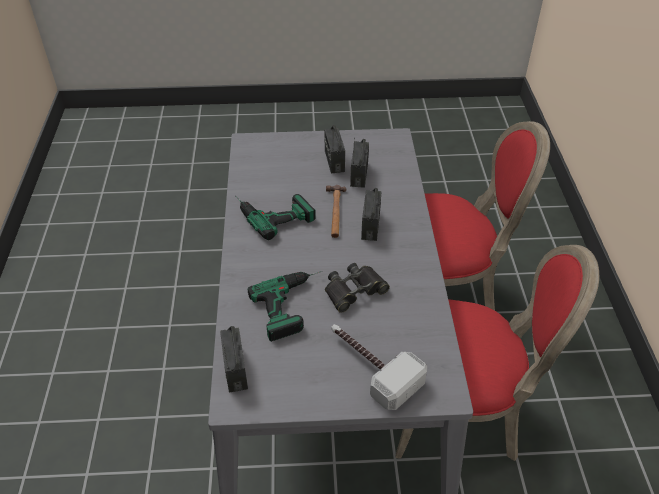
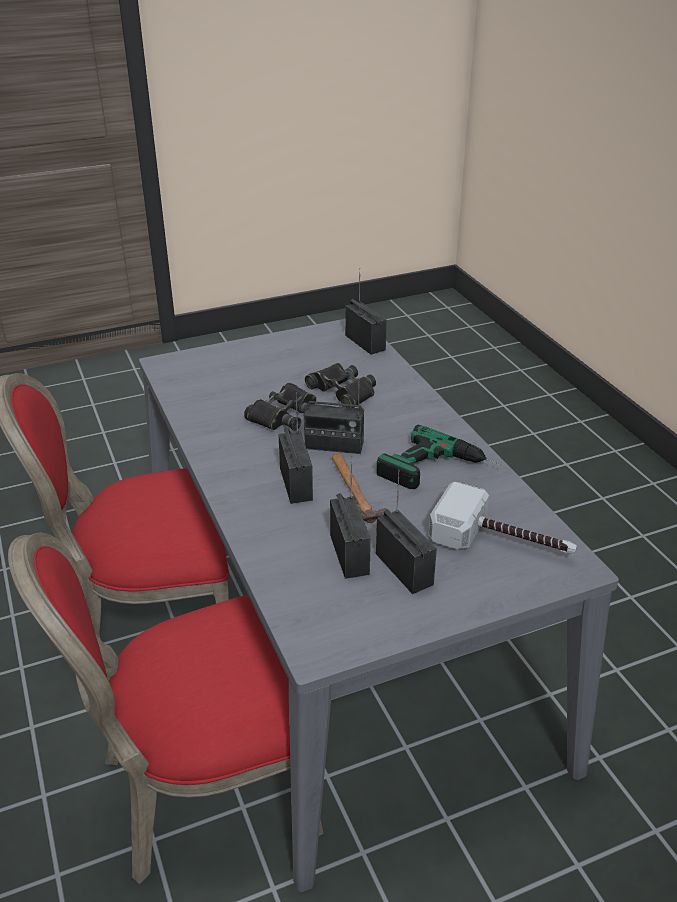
camera: 160 degrees right, 10 degrees down
(294, 305) = (343, 391): power drill -> black binoculars
(330, 250) = (334, 445): none -> radio
(370, 365) = (242, 367): hammer -> hammer (503, 542)

